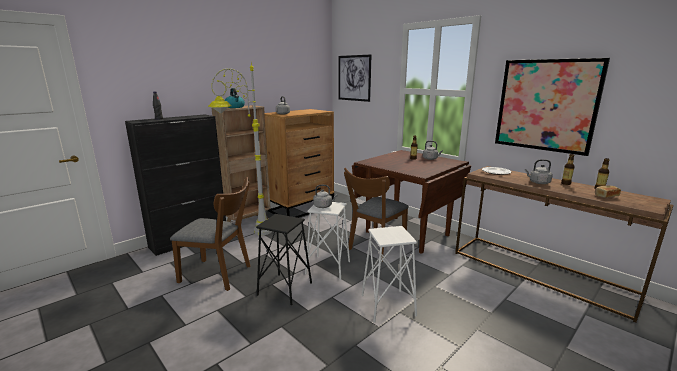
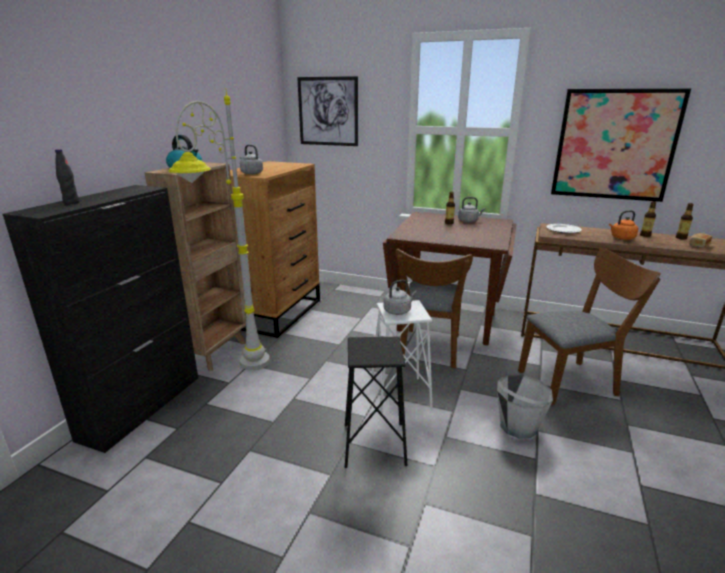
camera: 25 degrees left, 5 degrees up
(220, 274) = (256, 452): brown chair -> brown chair (573, 381)
(387, 305) = (518, 426): white stool -> grey bucket
(538, 182) = (621, 238): grey kettle -> orange kettle

